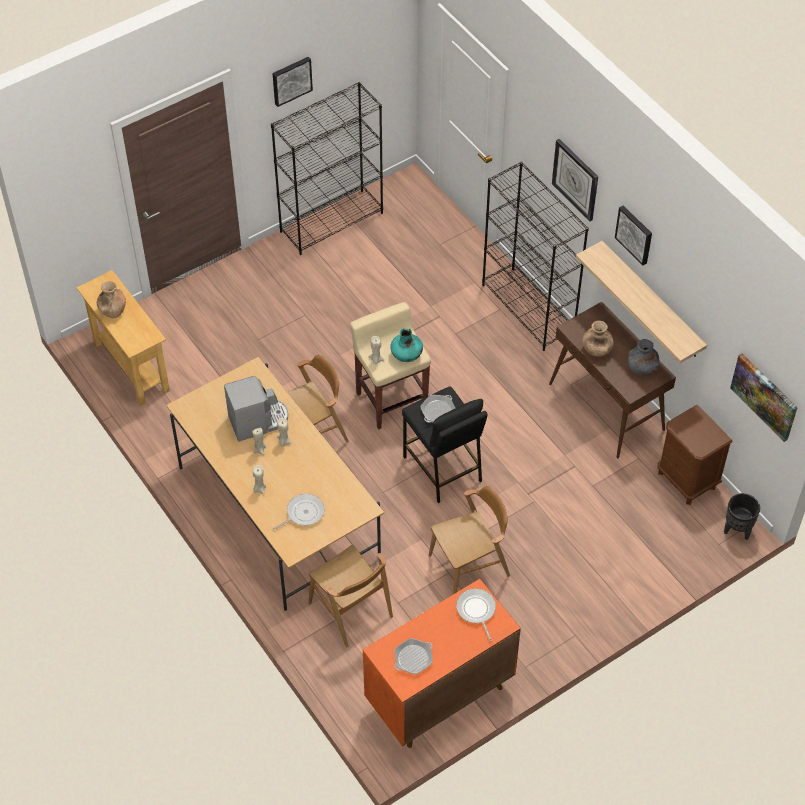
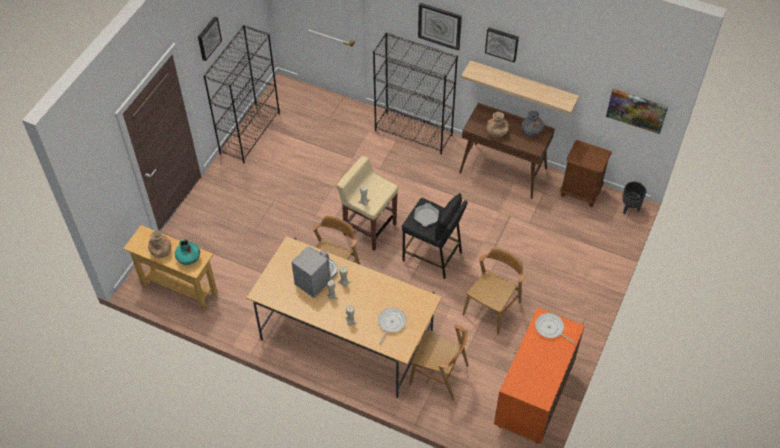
camera: 30 degrees left, 0 degrees up
(406, 355) = (381, 190): turquoise vase -> turquoise vase (189, 259)
(413, 658) = (535, 380): frying pan -> none

